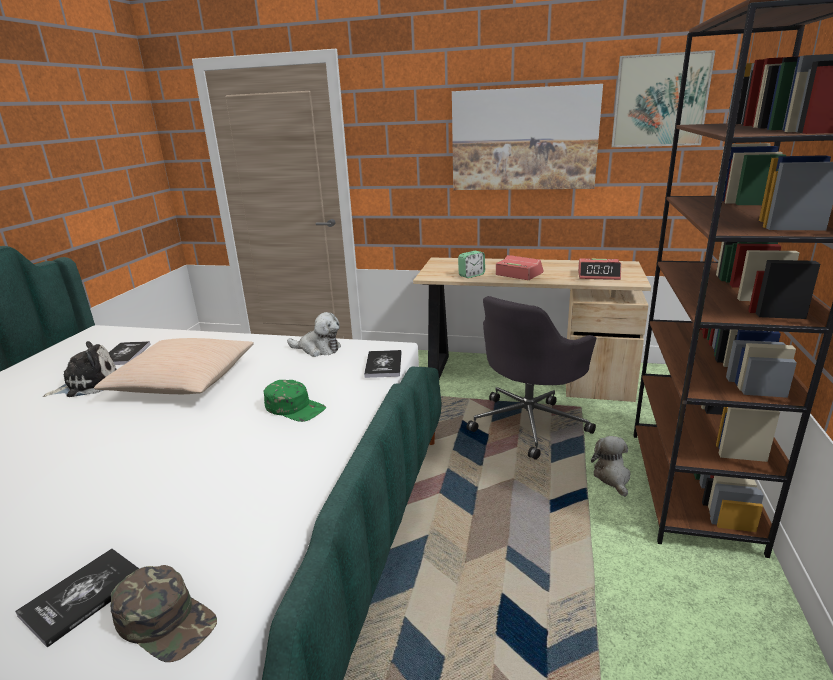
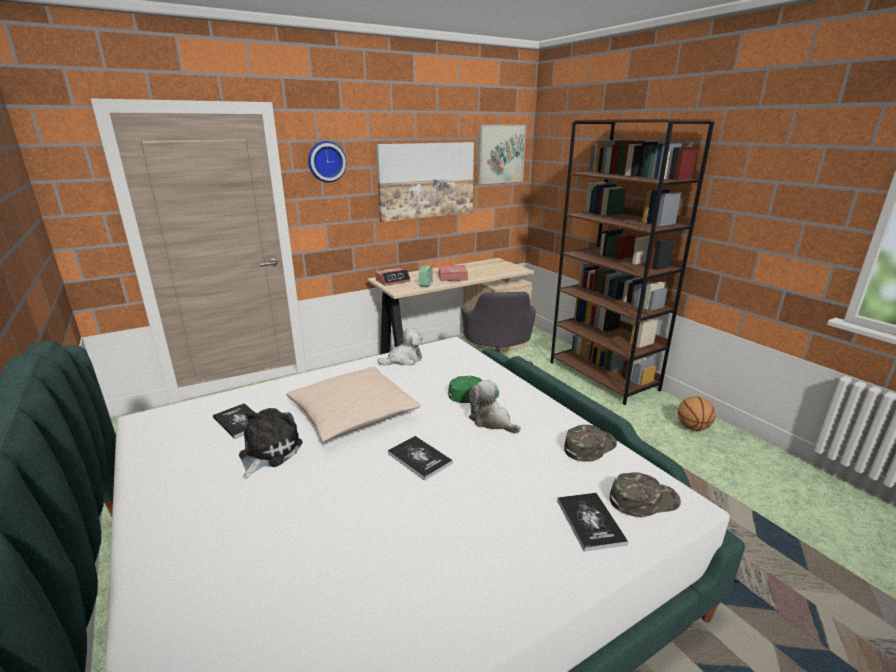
camera: 45 degrees left, 0 degrees up
(262, 523) = (589, 446): none -> green cap
(383, 365) = (470, 353): book -> book (419, 458)
(391, 114) = (326, 161): none -> wall clock
(598, 275) = (496, 269): alarm clock -> alarm clock (393, 281)
(612, 477) = (570, 386): plush toy -> plush toy (491, 421)
(734, 647) = (693, 427): none -> basketball

